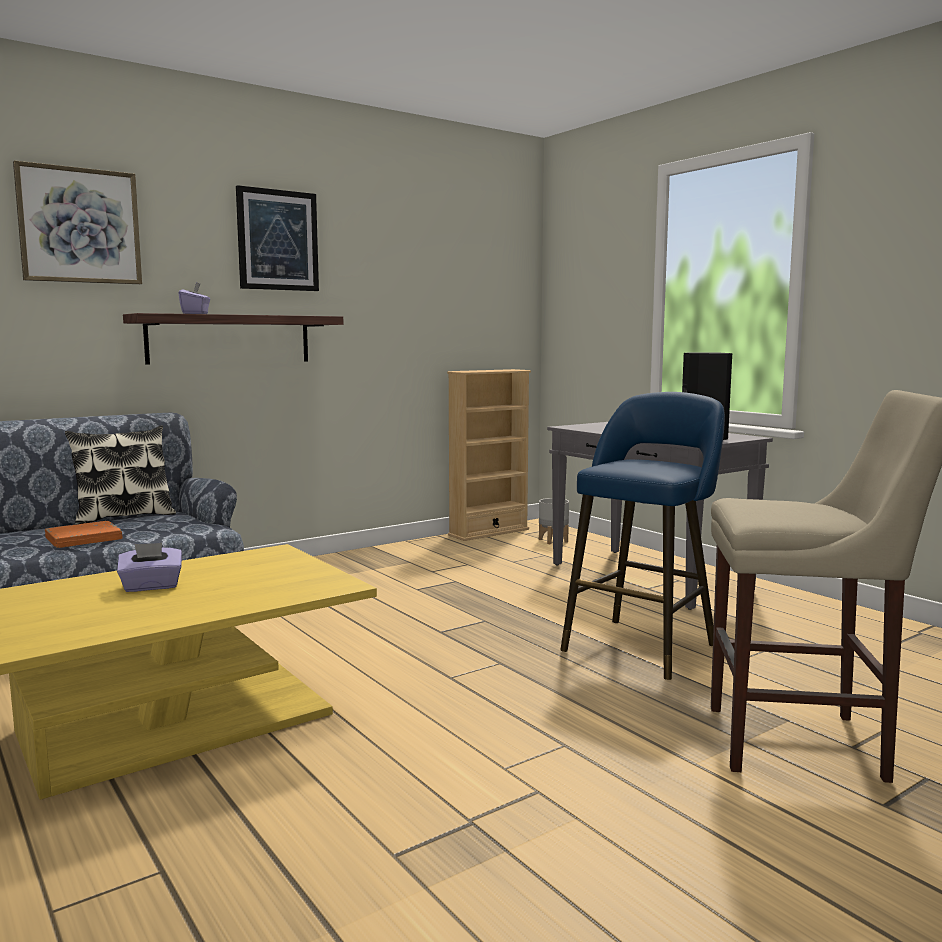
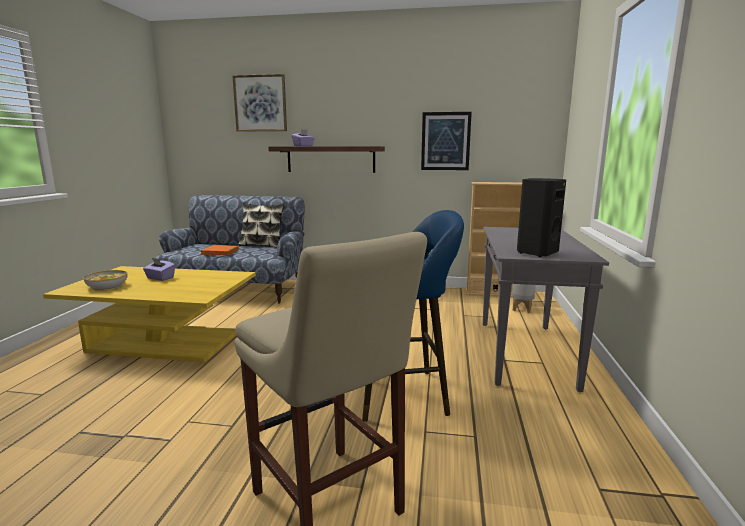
camera: 45 degrees right, 5 degrees up
(92, 620) = (107, 286): none -> bowl
(277, 240) = (359, 102): picture -> picture (445, 141)

